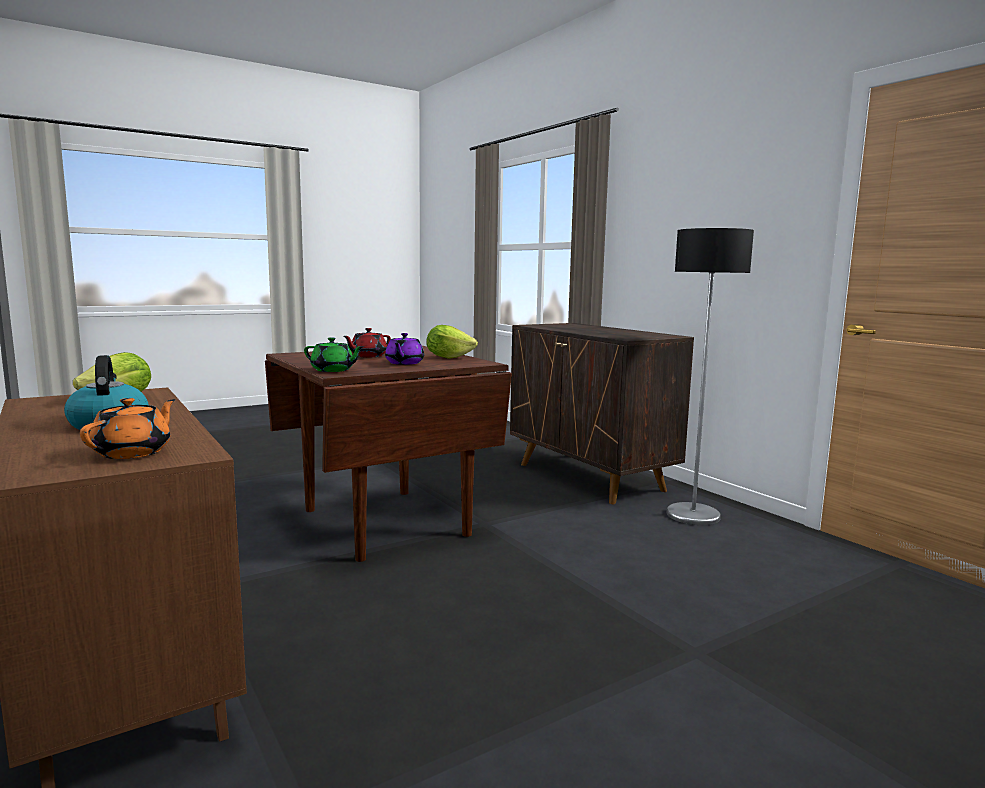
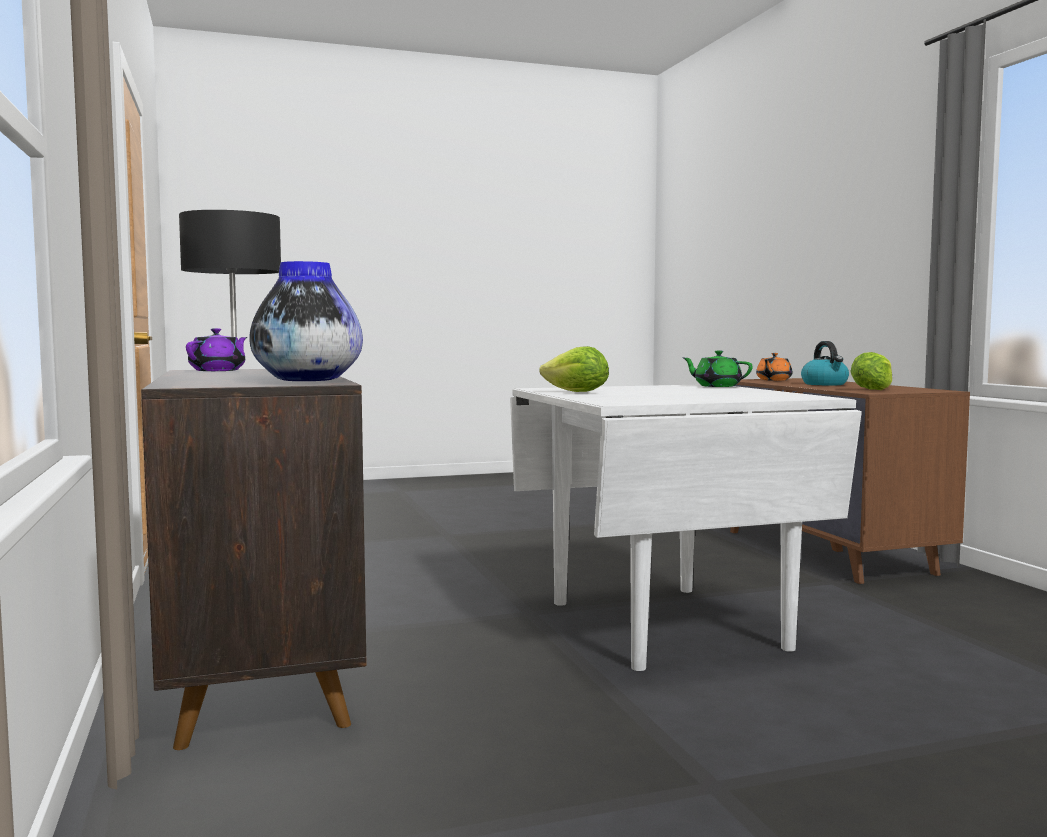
camera: 165 degrees left, 5 degrees down
(368, 356) = (692, 394): red teapot -> none
(383, 522) = (667, 624): brown dining table -> white dining table
(404, 363) = (640, 389): purple teapot -> purple teapot (218, 370)
(542, 326) = (307, 381): none -> vase

